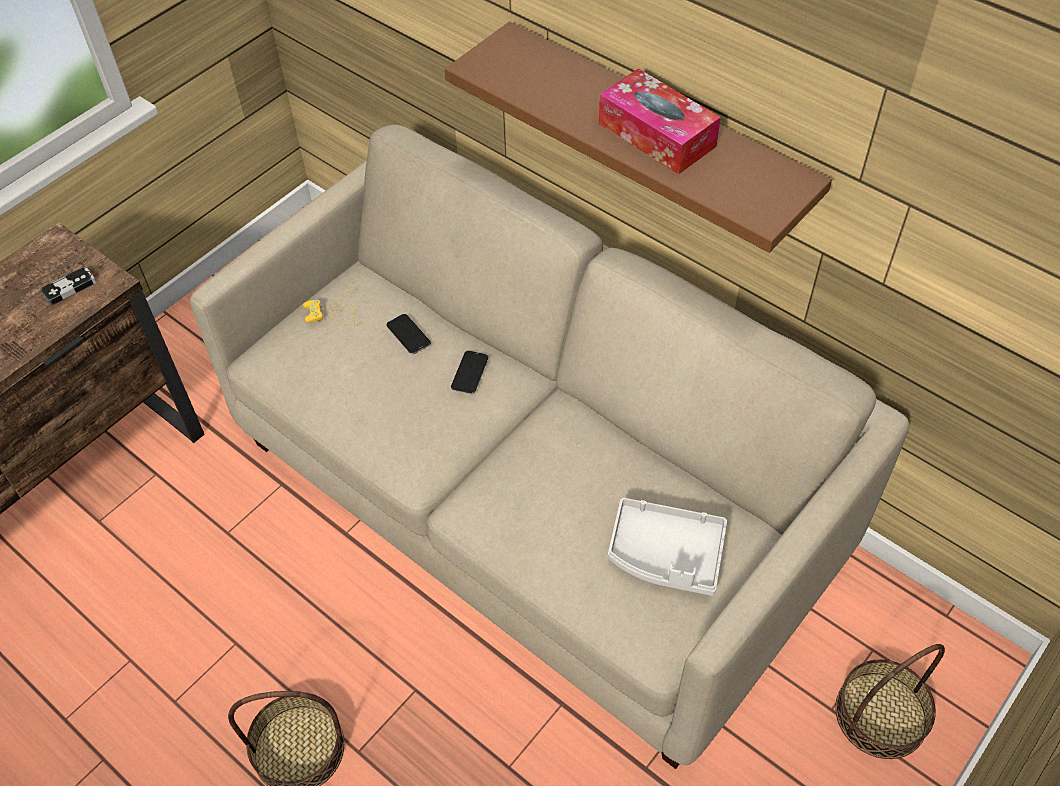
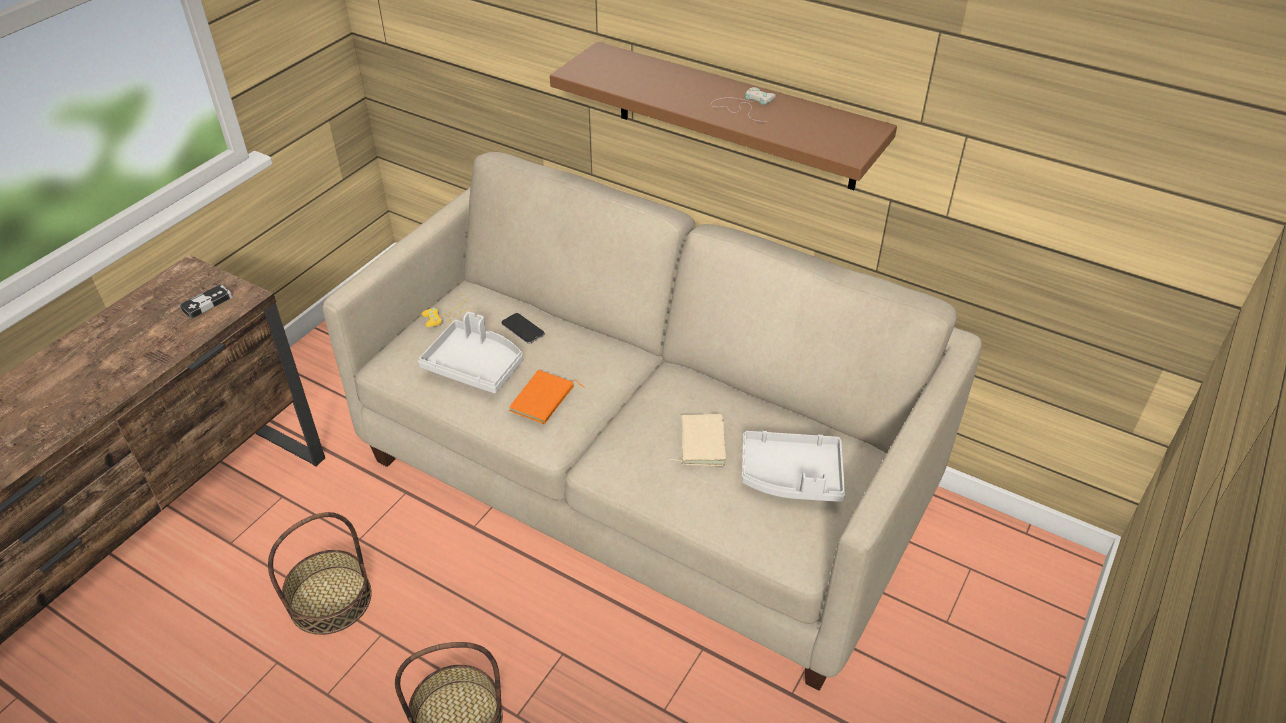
camera: 10 degrees left, 10 degrees down
(350, 376) = (475, 366): none -> grey tray
(415, 428) = (544, 400): none -> orange book
(469, 373) = (584, 353): phone -> none
(574, 500) = (700, 442): none -> beige book
(656, 135) = (743, 106): tissue box -> white game controller
(880, 714) = (990, 620): basket -> basket (330, 599)

